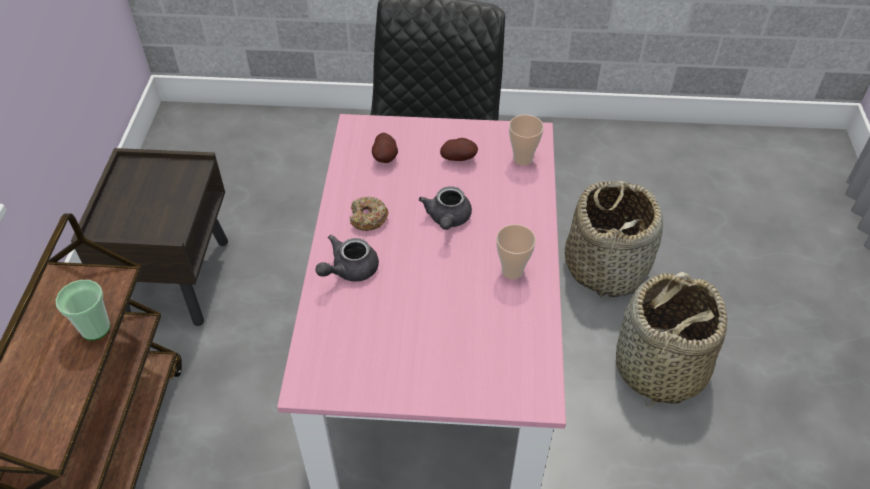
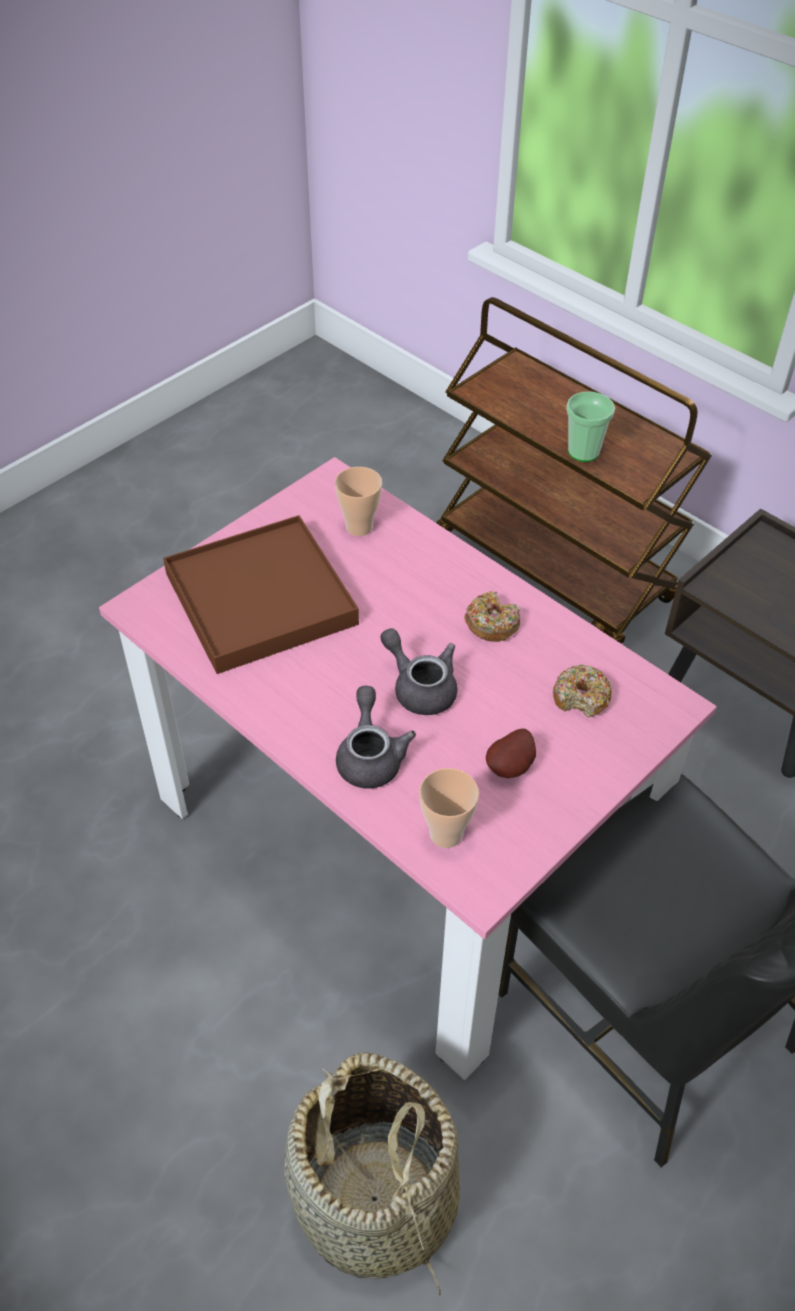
camera: 130 degrees right, 0 degrees up
(349, 270) = (433, 570): grey teapot -> grey teapot (370, 756)
(386, 158) = (581, 697): potato -> donut
(463, 338) = (260, 599): none -> brown tray
(512, 271) = (289, 690): cup -> cup (359, 527)
(658, 368) = (176, 1098): basket -> none

